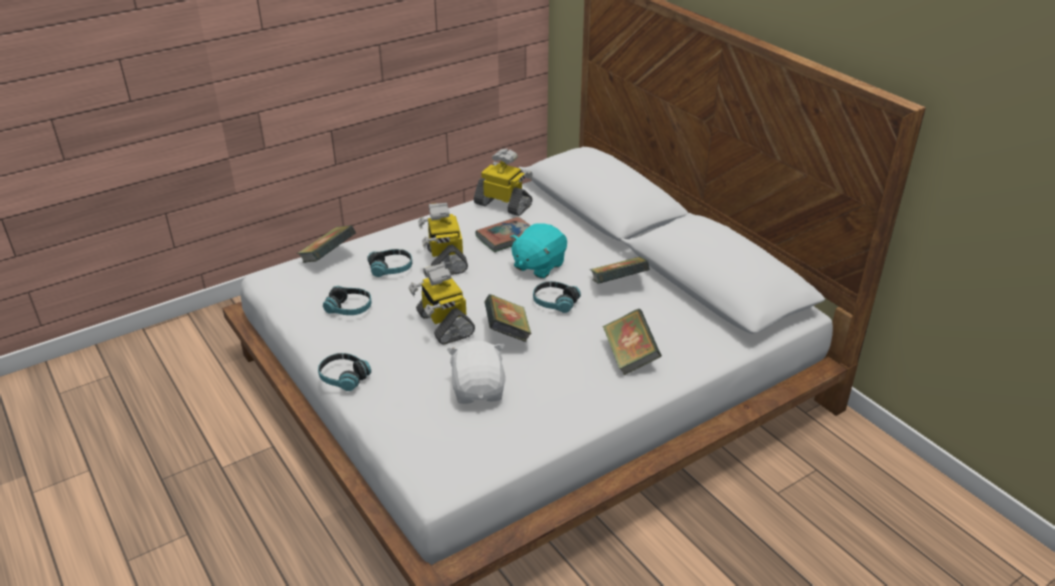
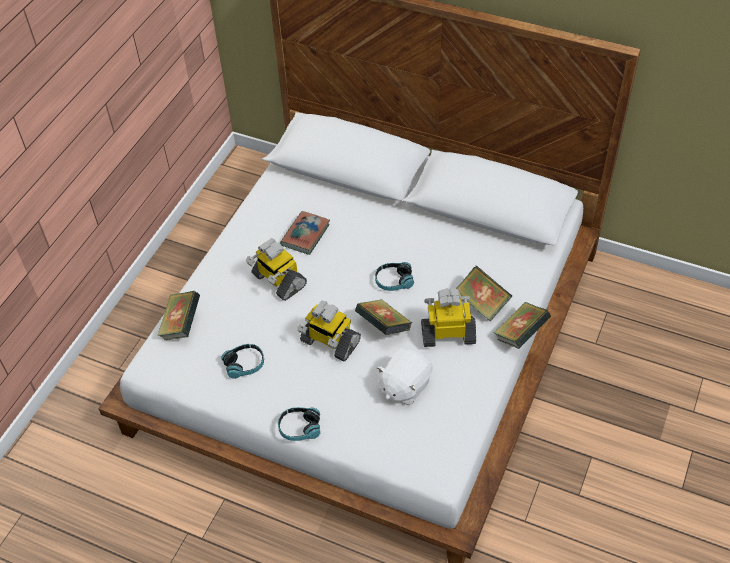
camera: 30 degrees left, 15 degrees up
(391, 269) = (244, 311): headphones -> none
(479, 390) = (404, 386): white plush toy -> white plush toy turned 105 degrees counterclockwise
(504, 205) = (273, 201): toy robot -> toy robot (448, 334)
(538, 265) = (352, 251): turquoise plush toy -> none
(618, 284) = (423, 241): book -> book (520, 334)

